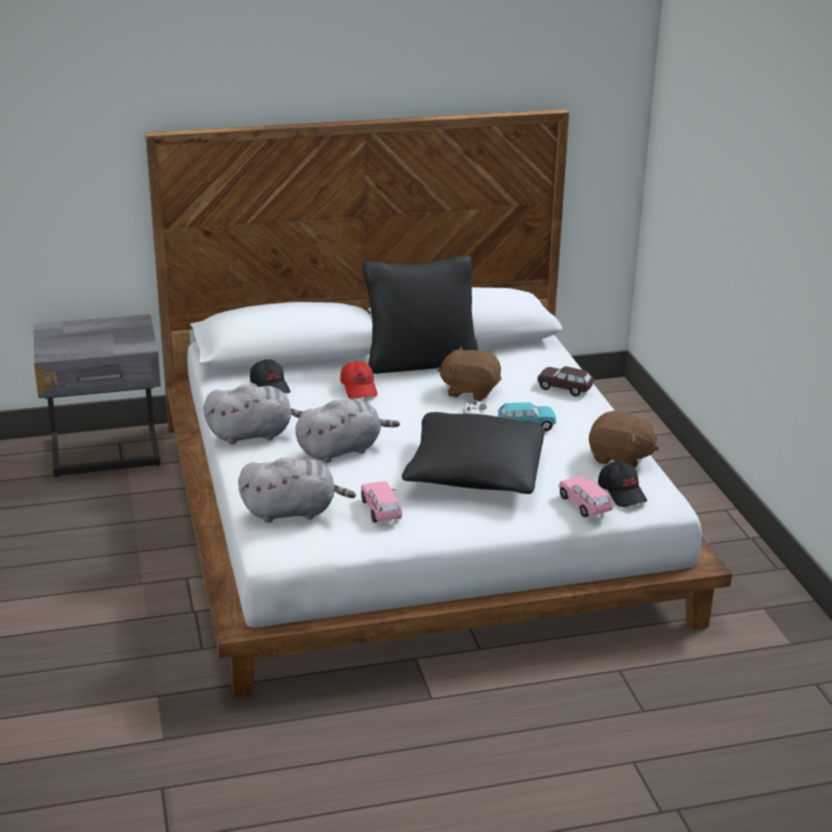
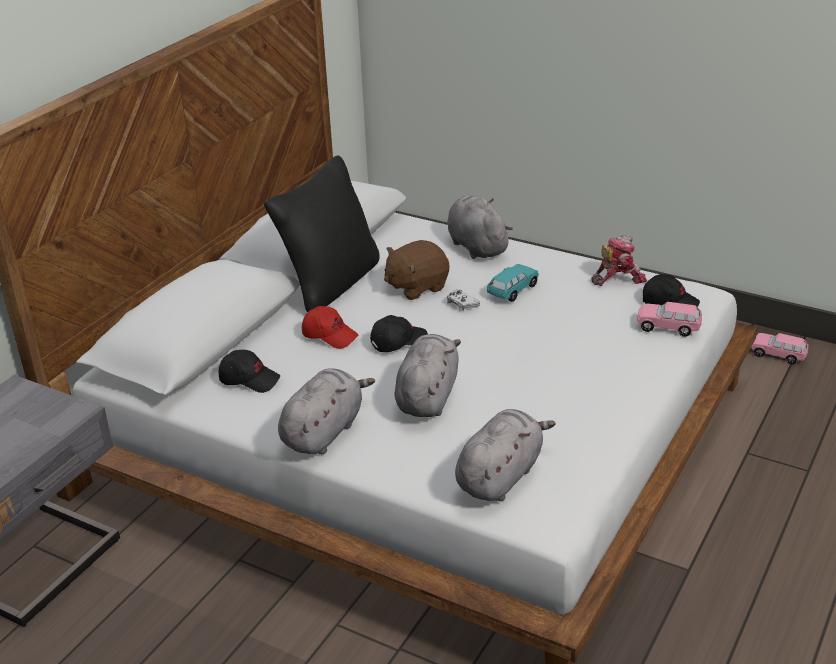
camera: 45 degrees left, 5 degrees up
(381, 510) = (557, 426): pink toy car -> pink toy car (778, 354)
(389, 413) = (398, 342): none -> black cap
(475, 473) = (553, 351): black pillow -> none
(564, 388) = (476, 246): brown toy car -> grey plush toy
(620, 458) = (618, 278): brown plush toy -> toy robot

